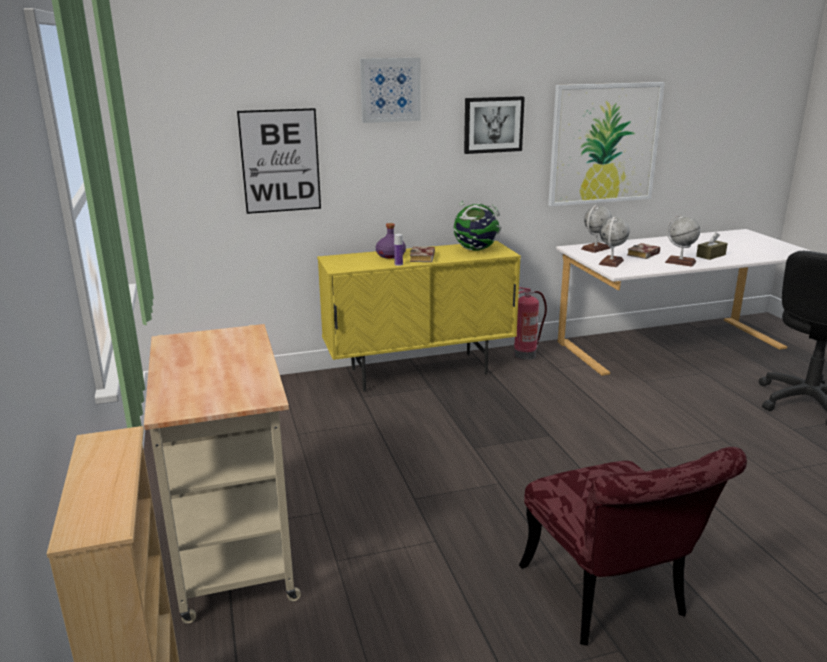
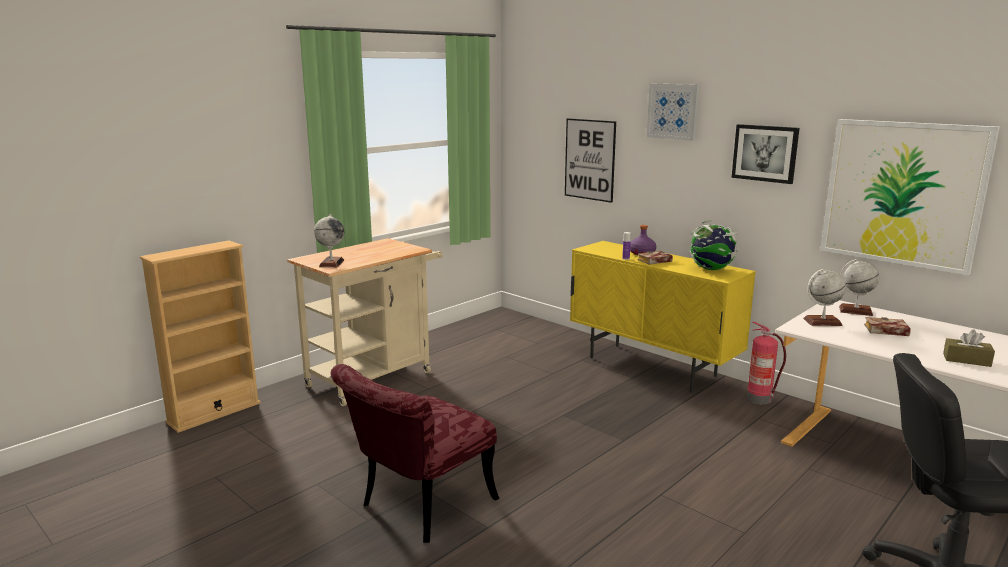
camera: 60 degrees right, 5 degrees down
(680, 262) = (898, 348): globe -> globe (331, 263)

